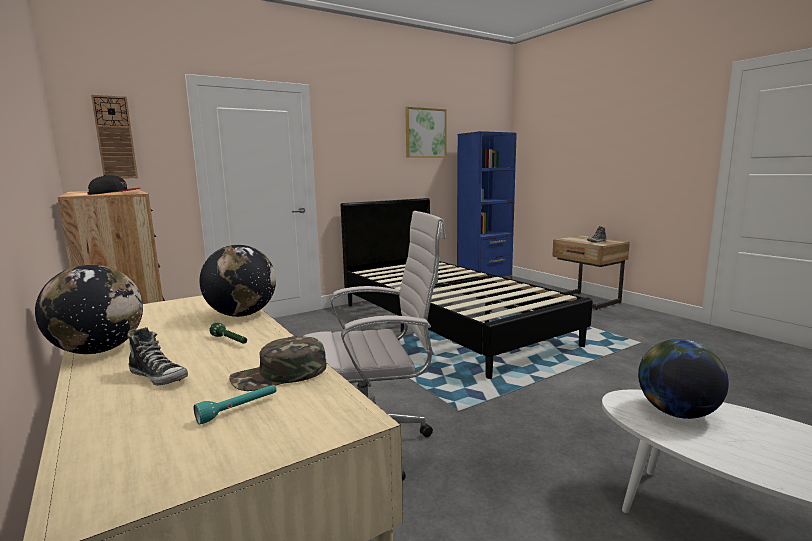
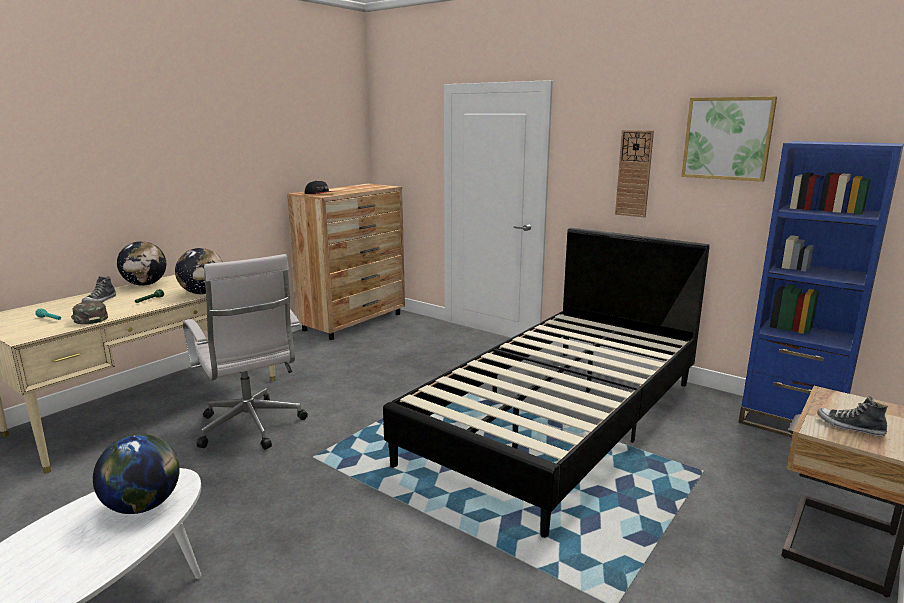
camera: 70 degrees right, 5 degrees up
(115, 137) = (398, 143): wall clock -> wall clock (634, 173)

